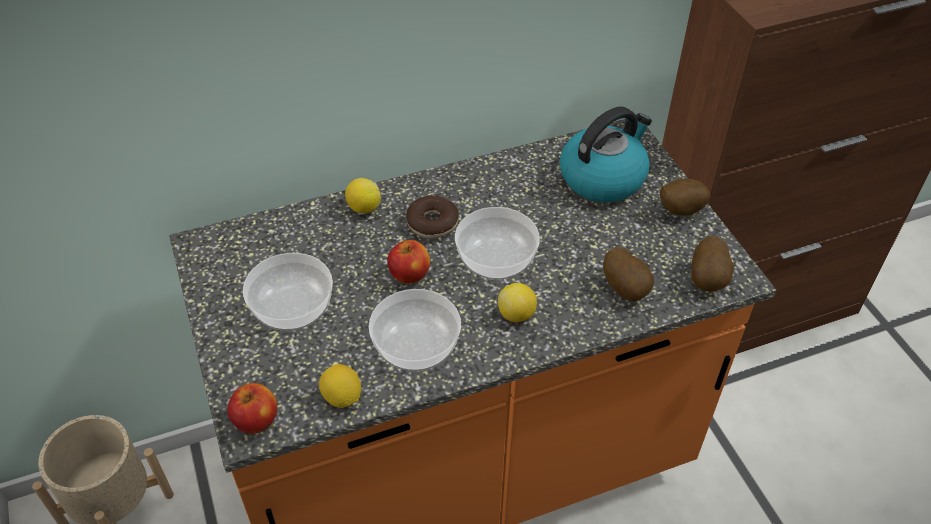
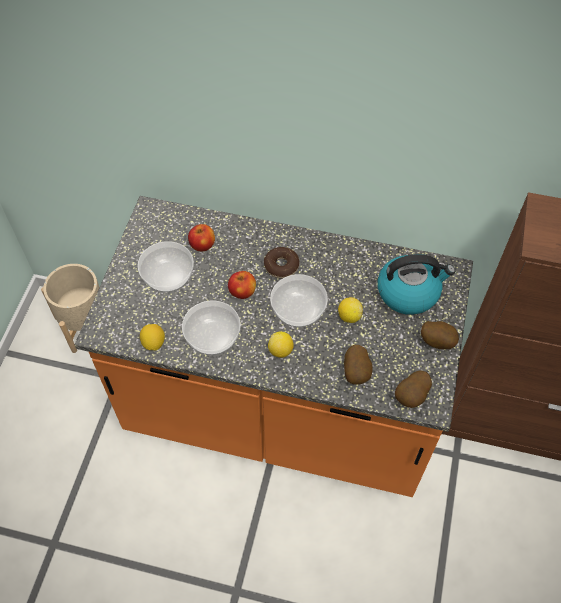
camera: 35 degrees right, 10 degrees up
(256, 421) = (104, 330): apple -> apple (202, 245)
(363, 208) = (251, 234): lemon -> lemon (349, 316)

